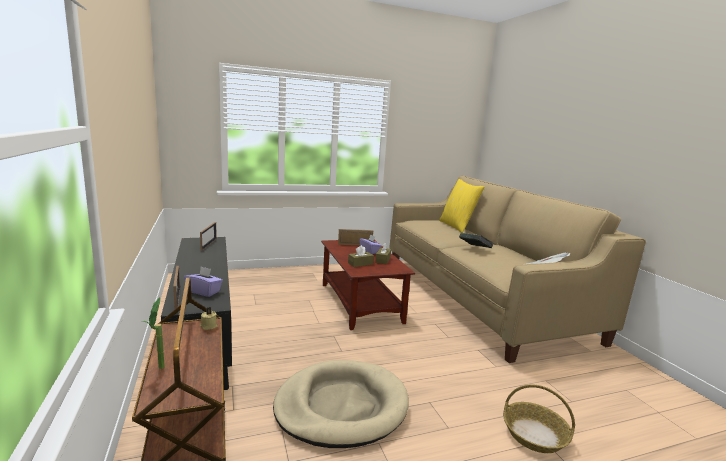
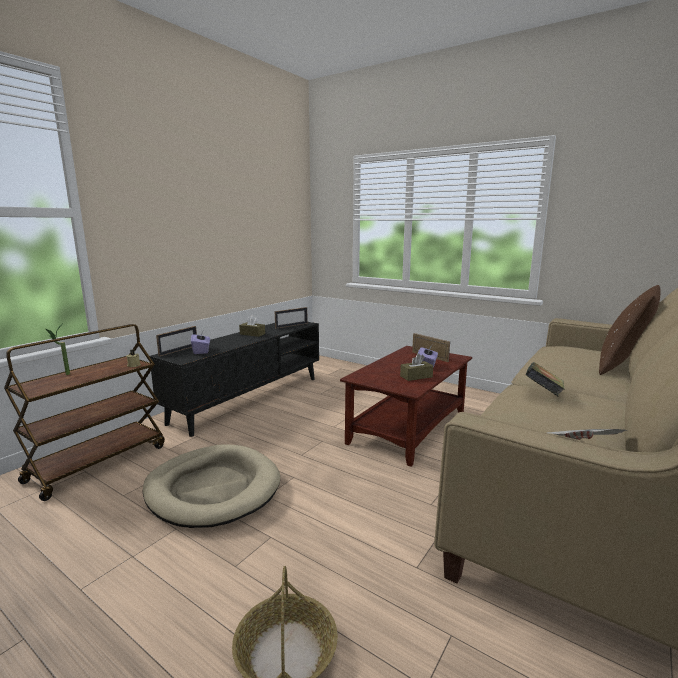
camera: 55 degrees right, 0 degrees up
(360, 264) = (381, 372): brown tissue box -> brown tissue box (252, 334)
(457, 226) = (622, 366): yellow pillow -> brown pillow

